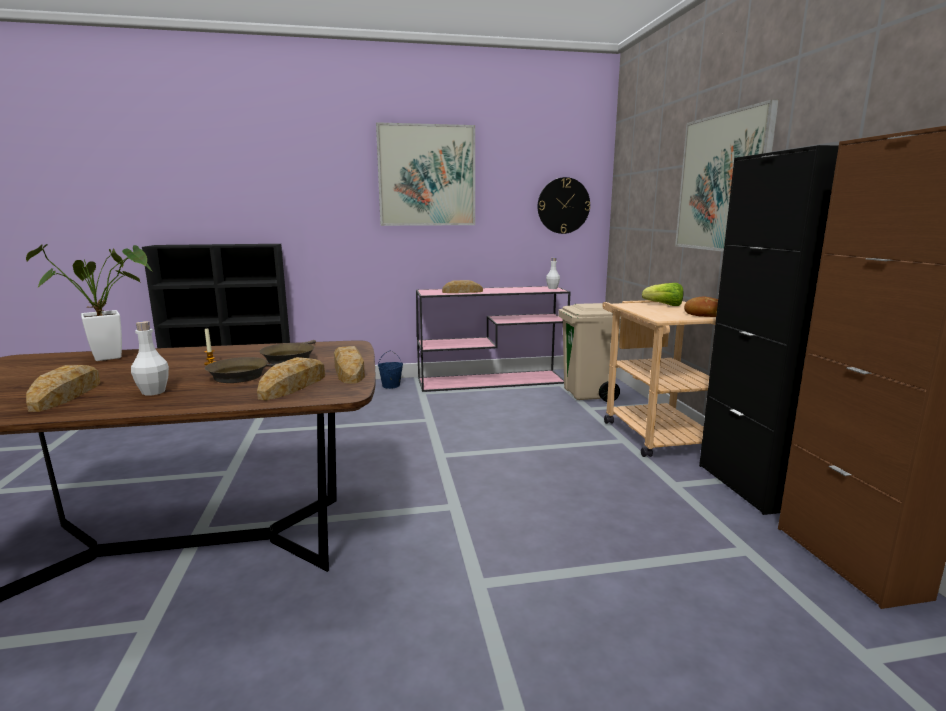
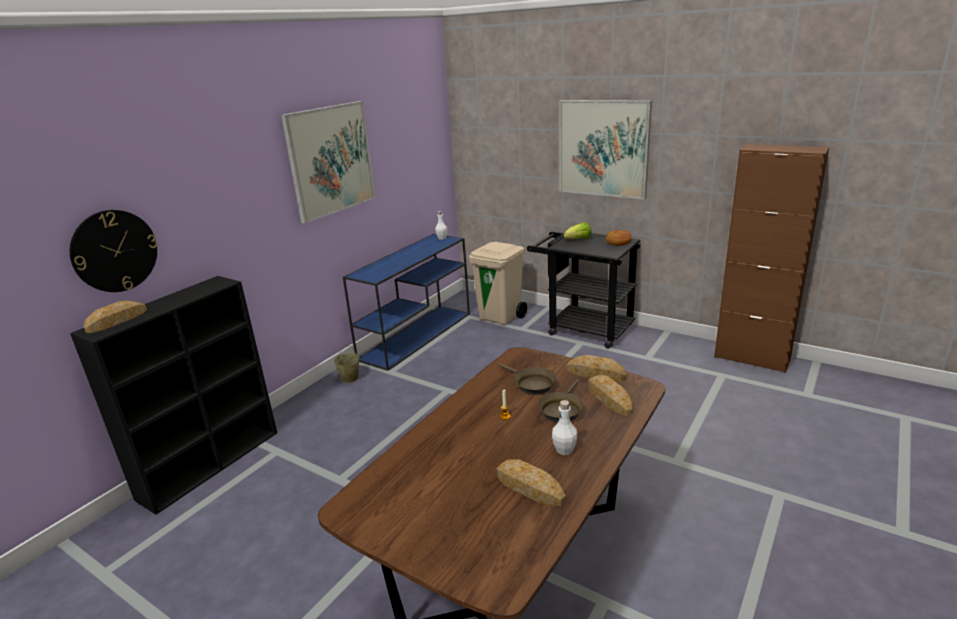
camera: 45 degrees left, 10 degrees up
(116, 356) = (416, 454): potted plant -> none
(391, 386) = (350, 378): blue bucket -> beige bucket
(462, 292) = (392, 266): bread -> bread (117, 320)
(492, 380) = (417, 335): pink console table -> blue console table
(563, 205) = (426, 161): wall clock -> wall clock (114, 251)
(654, 431) = (583, 328): beige cart -> black cart
(748, 486) = (672, 340): black cabinet -> none

